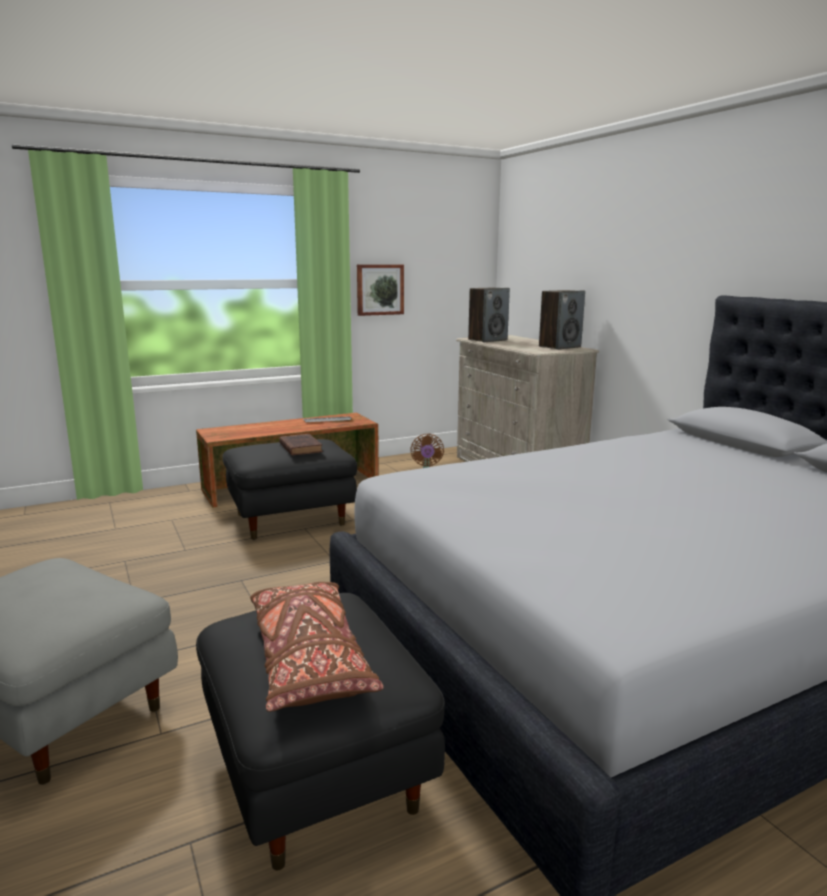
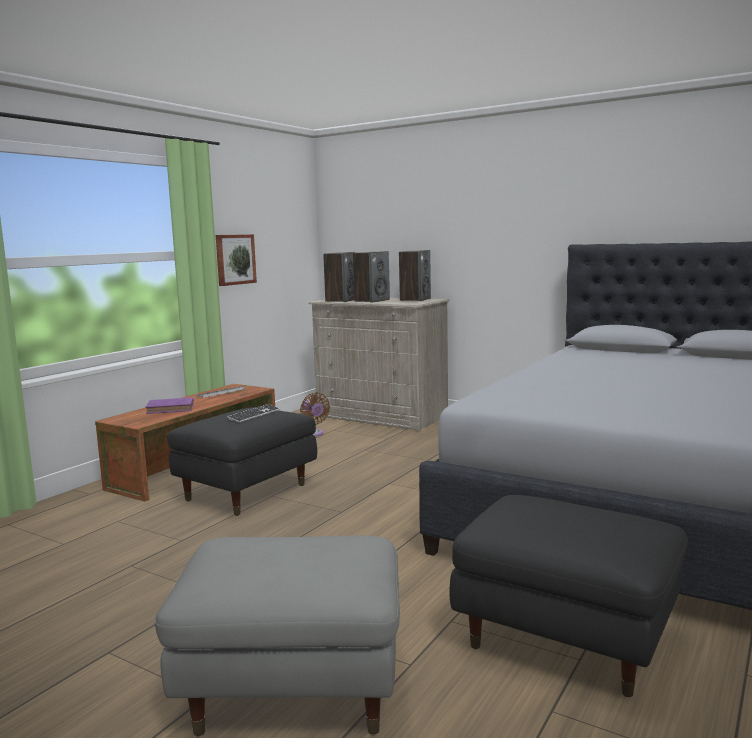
camera: 30 degrees left, 5 degrees down
(264, 428) = (172, 409): none -> purple book
(300, 447) = (254, 415): brown book -> keyboard
(309, 659) = (584, 529): brown pillow -> none
(514, 343) = (372, 300): none -> speaker

